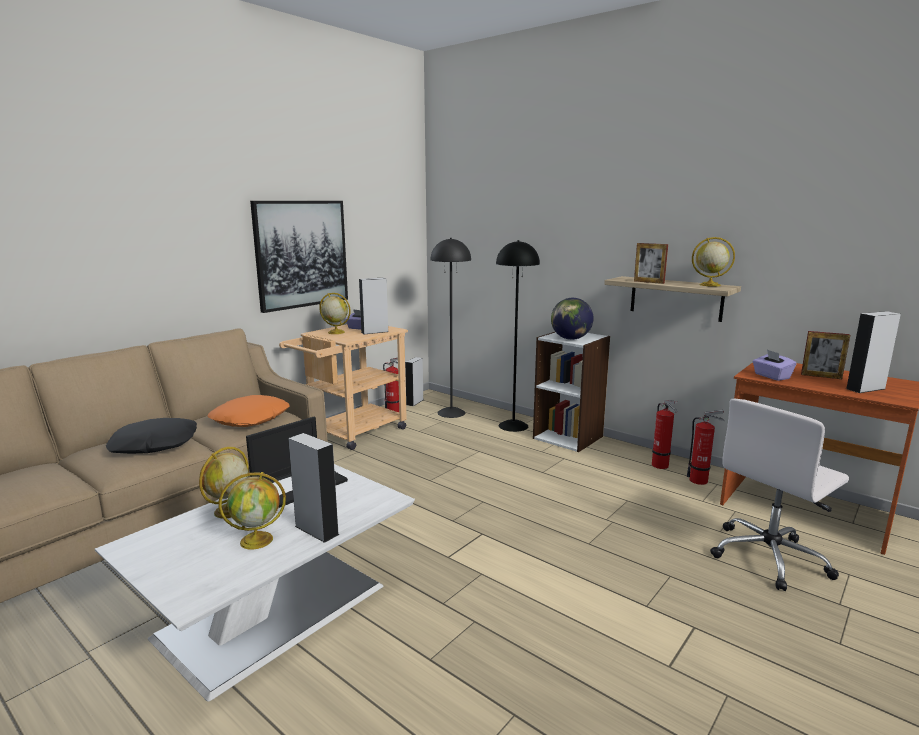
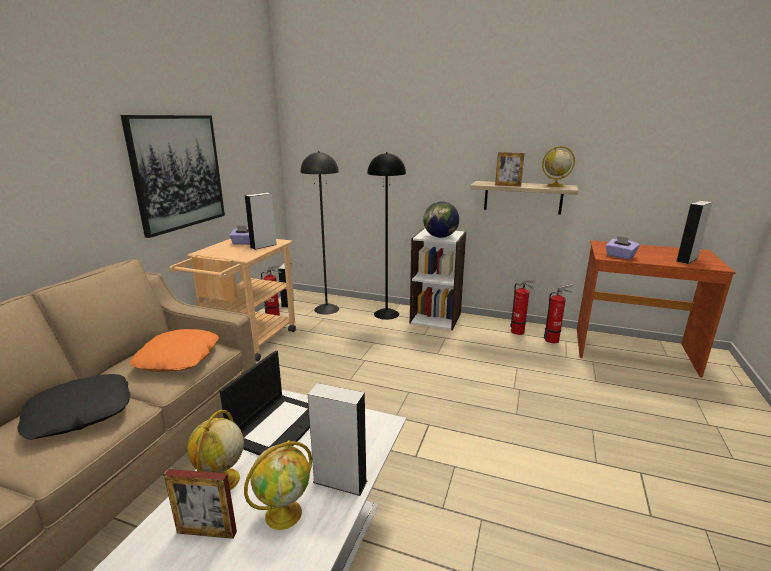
camera: 20 degrees left, 5 degrees up
(335, 332) = (224, 250): globe -> none
(769, 557) = (641, 396): white office chair -> none
(821, 376) = (648, 252): picture frame -> picture frame (207, 532)

